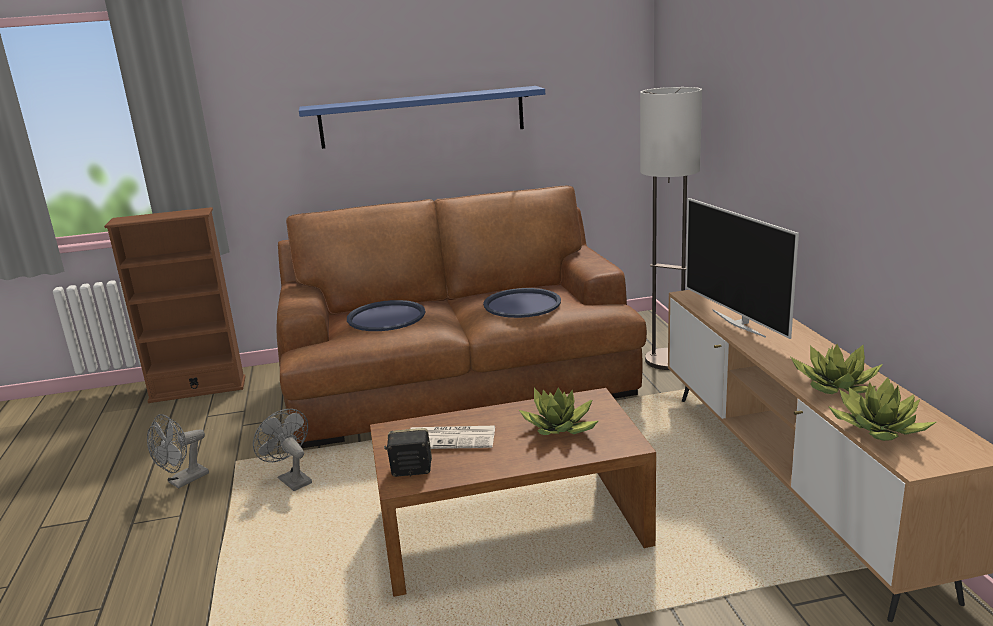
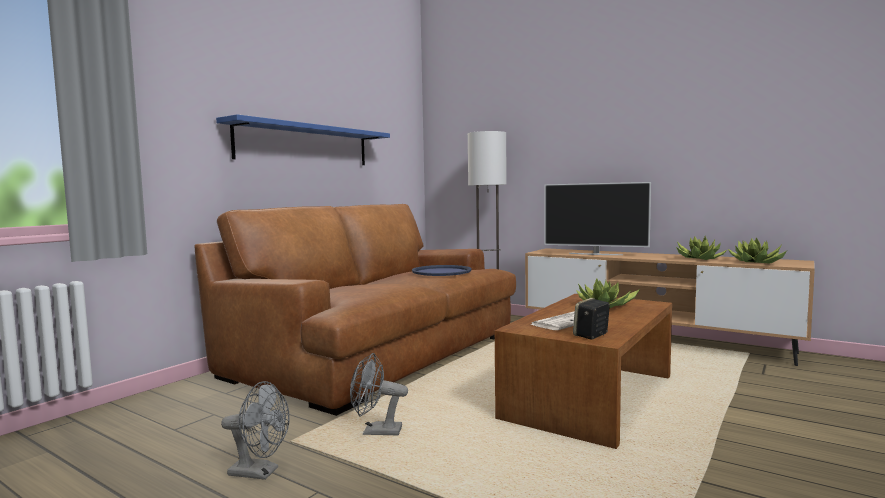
camera: 45 degrees left, 15 degrees down
(183, 481) = (260, 472): grey fan -> grey fan turned 75 degrees counterclockwise
(198, 389) = (112, 418): brown bookcase -> none
(386, 317) = (361, 287): blue tray -> none

